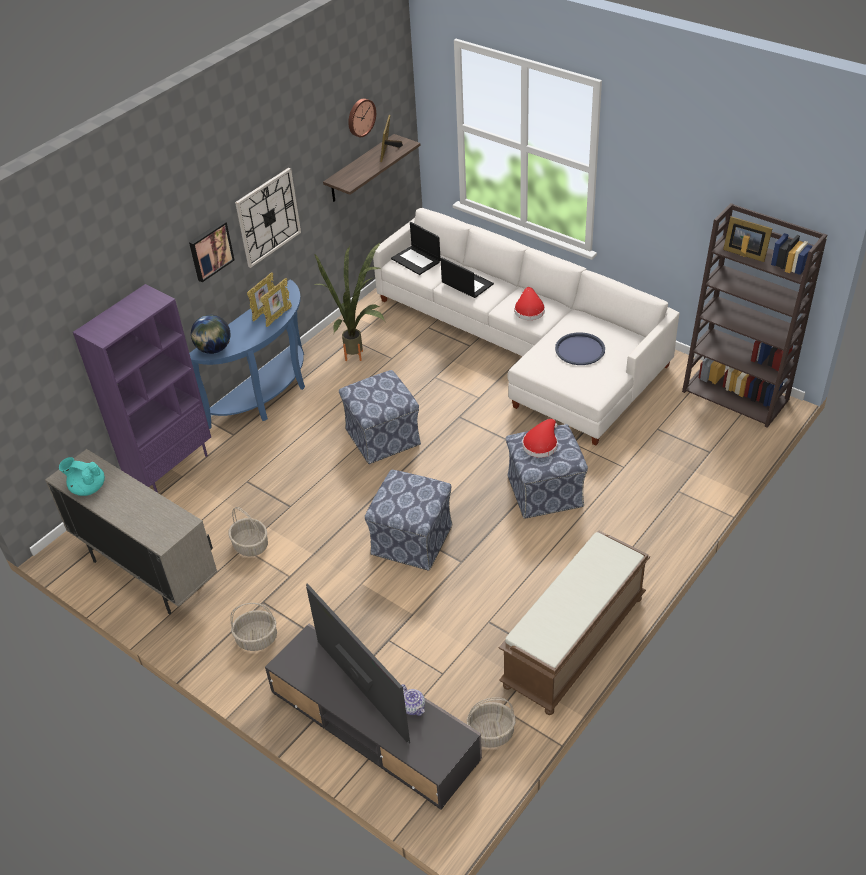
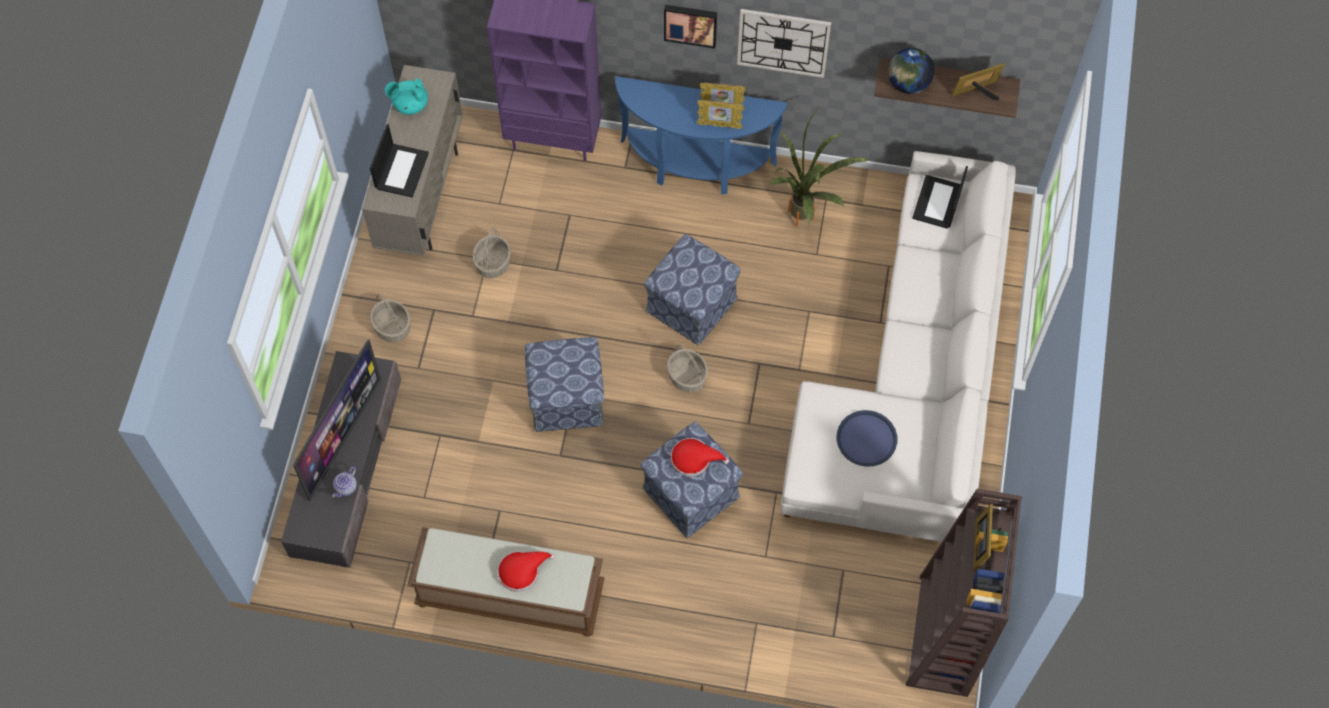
camera: 60 degrees right, 20 degrees up
(88, 488) = (409, 104): turquoise teapot -> turquoise teapot turned 90 degrees counterclockwise
(214, 349) = (640, 96): globe -> globe (908, 84)
(360, 117) = (967, 39): wall clock -> none
(466, 284) = (922, 274): laptop -> laptop (401, 170)
(491, 732) = (380, 565): basket -> basket (687, 377)
(529, 310) = (910, 359): red hat -> red hat (522, 571)

